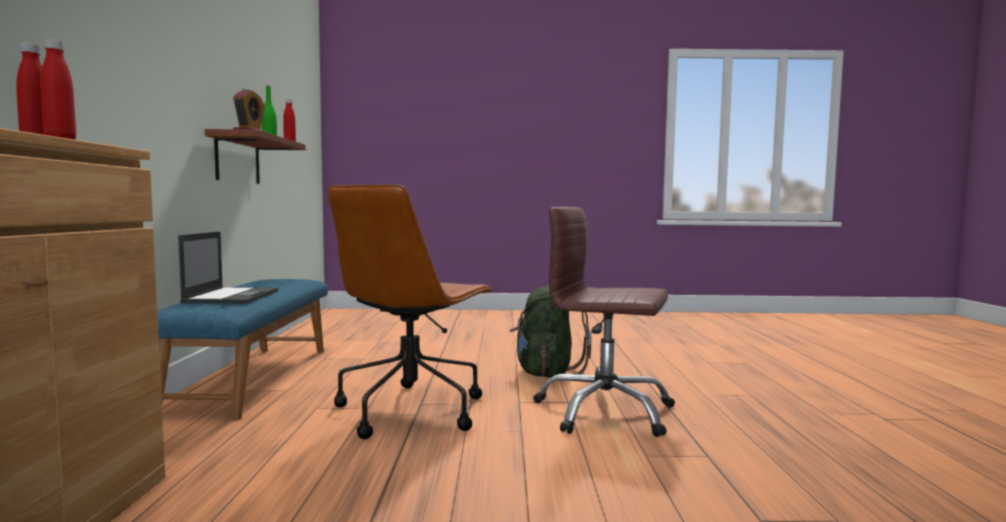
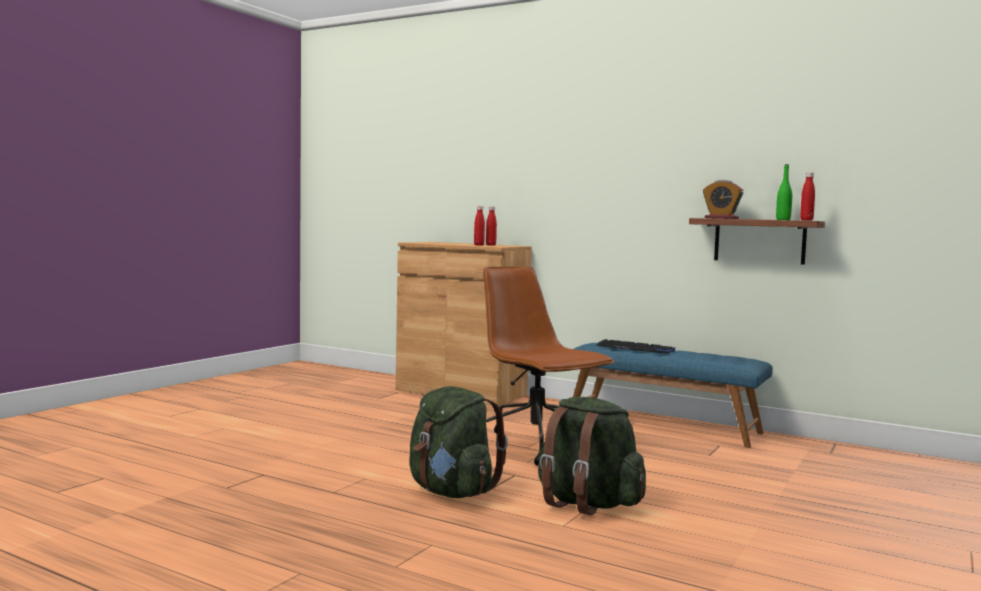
camera: 120 degrees right, 0 degrees up
(232, 296) = (635, 348): laptop -> keyboard
(604, 411) = (451, 492): brown office chair -> green backpack

